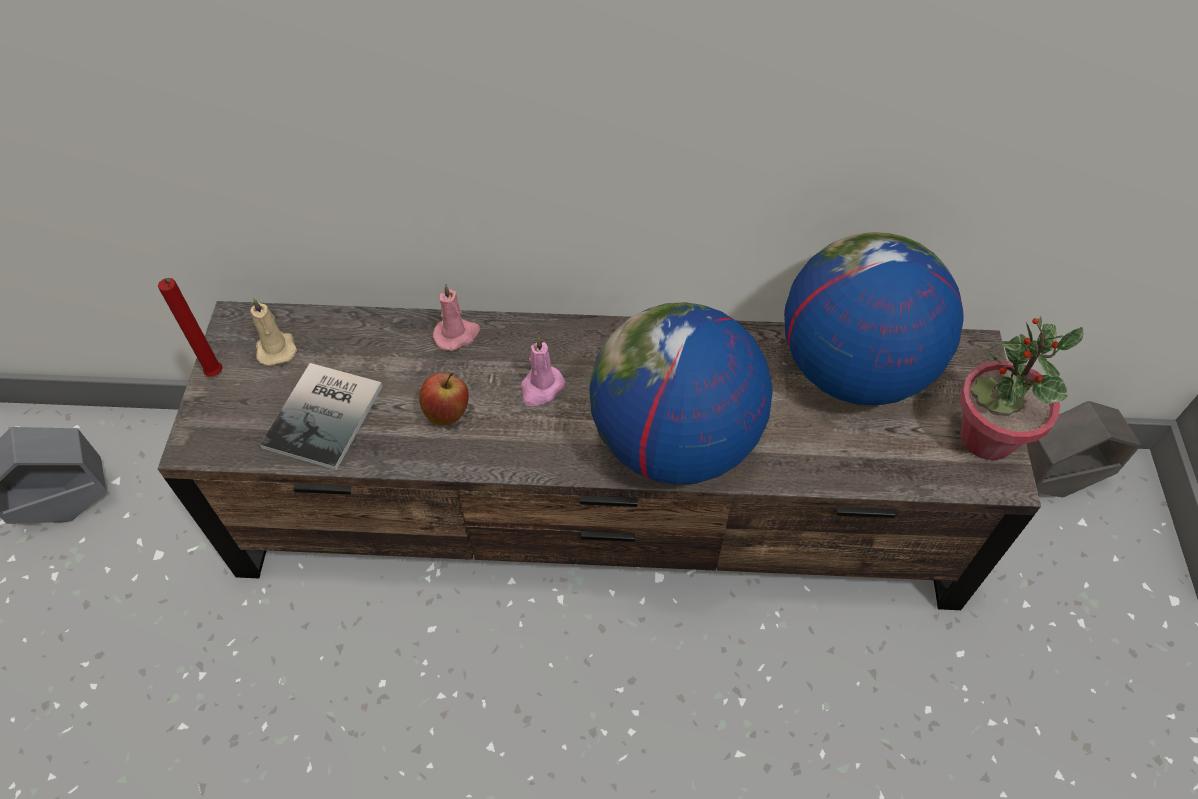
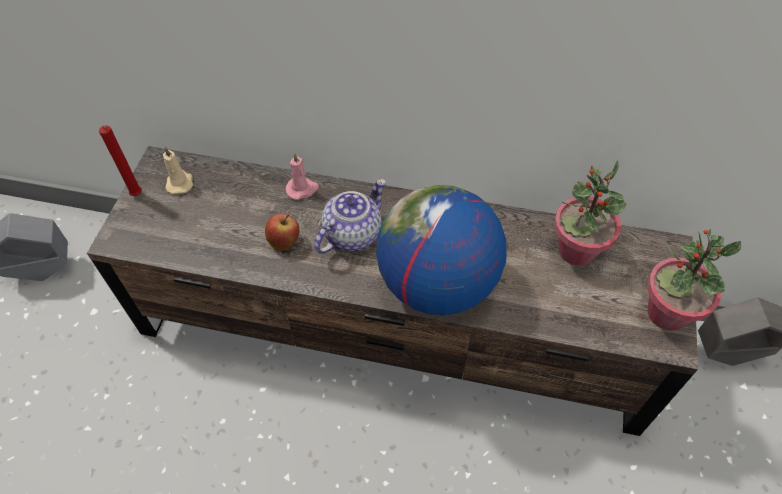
camera: 10 degrees right, 0 degrees up
(328, 415) = (204, 232): book -> none
(541, 388) = (352, 233): pink candle -> teapot
(852, 370) = (576, 250): globe -> potted plant

